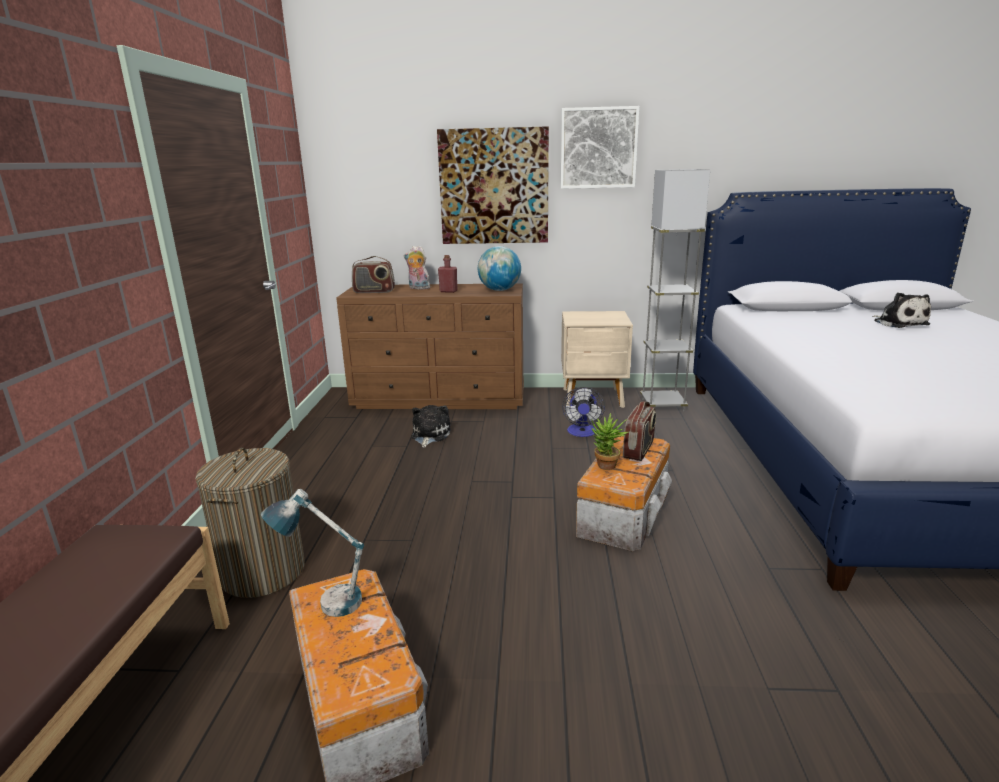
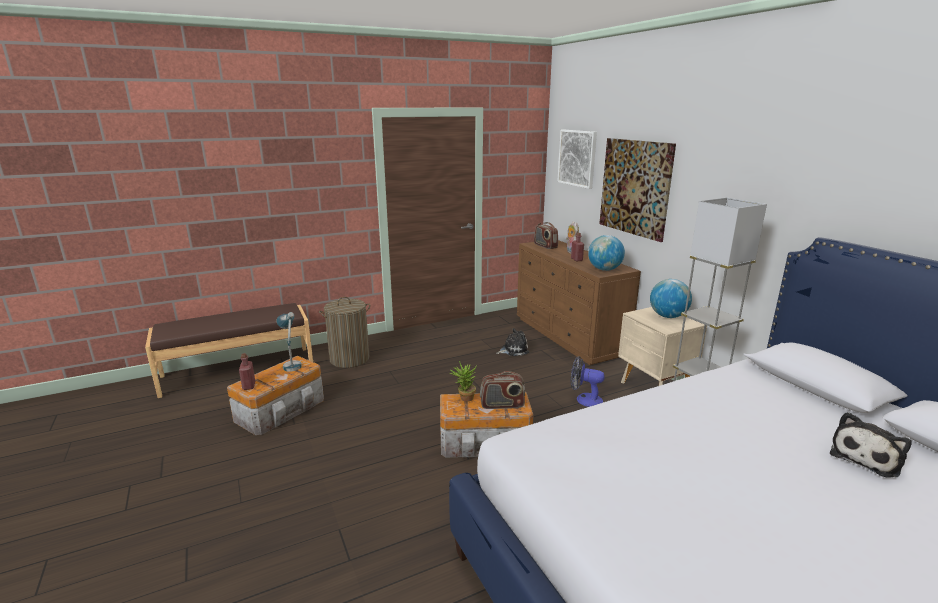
camera: 60 degrees right, 0 degrees up
(362, 680) = (249, 386): none -> red bottle
(582, 433) = (584, 399): fan -> fan turned 45 degrees clockwise
(593, 315) = (667, 316): none -> globe
(598, 148) = (710, 167): picture -> picture (577, 158)

